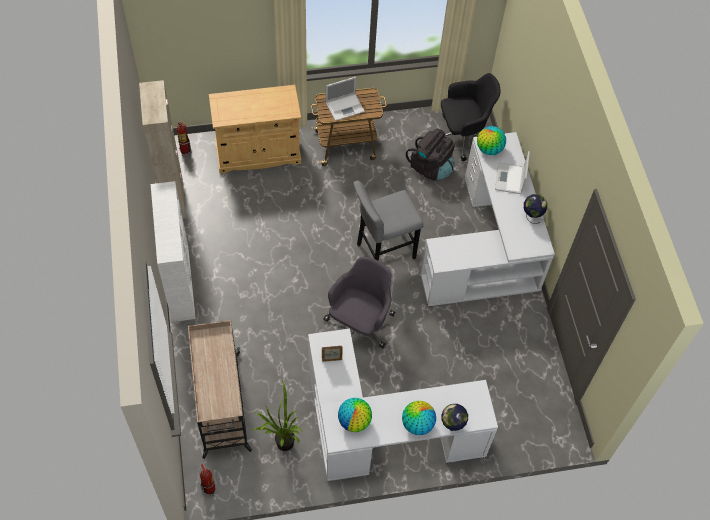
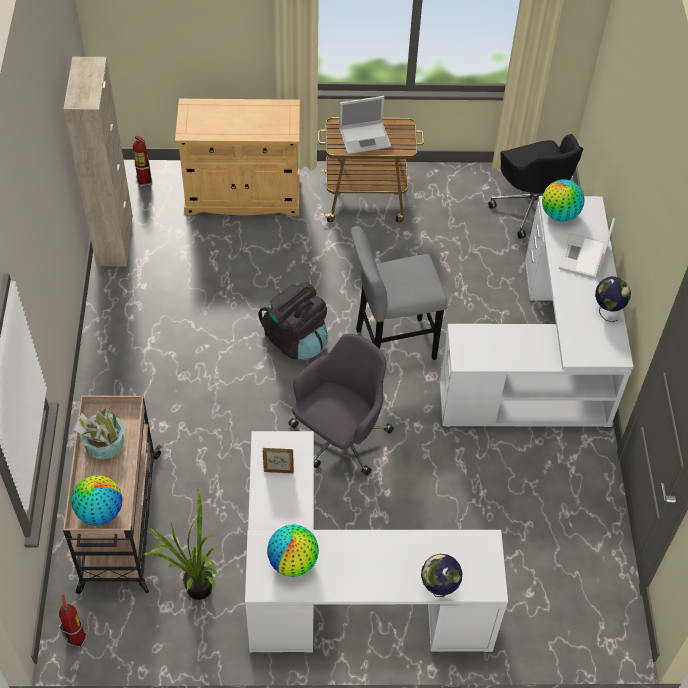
camera: 10 degrees right, 5 degrees down
(179, 281) = (99, 347): white bookcase -> none
(210, 357) = (104, 444): none -> potted plant
(417, 424) = (386, 579): globe -> globe (100, 512)
(430, 167) = (479, 241): black backpack -> black backpack (296, 340)
(463, 136) = (532, 206): black office chair -> black office chair turned 75 degrees clockwise

